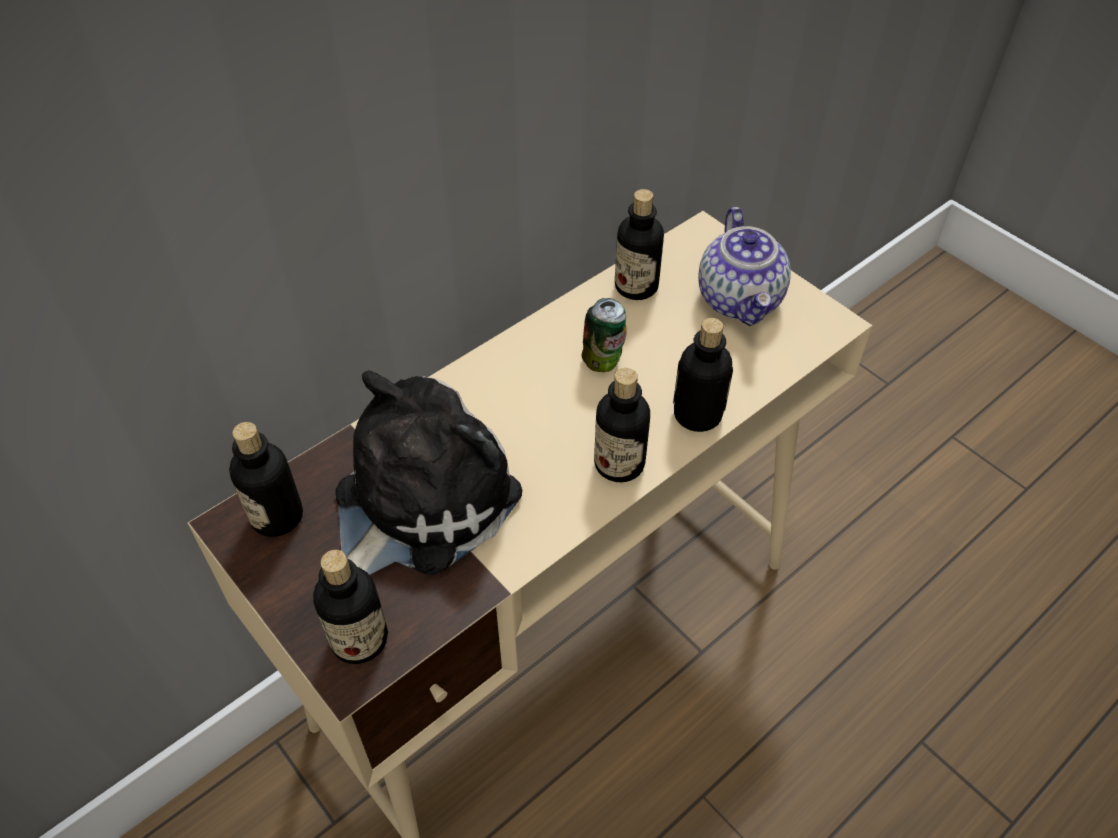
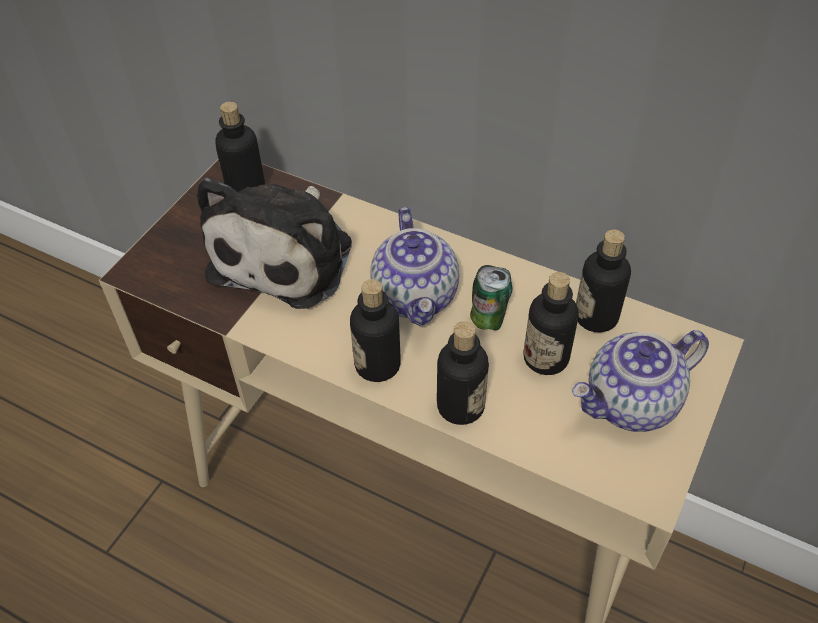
camera: 70 degrees right, 0 degrees up
(359, 639) = (162, 266): bottle -> bottle (546, 358)
(417, 502) = (286, 254): plush toy -> plush toy turned 90 degrees clockwise
(544, 405) = (416, 296): none -> teapot

